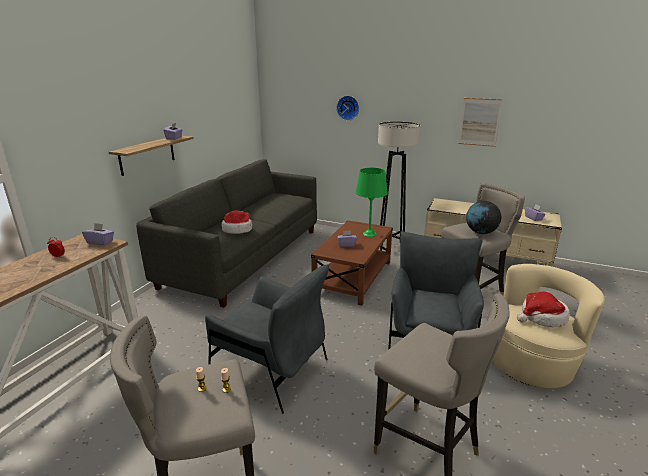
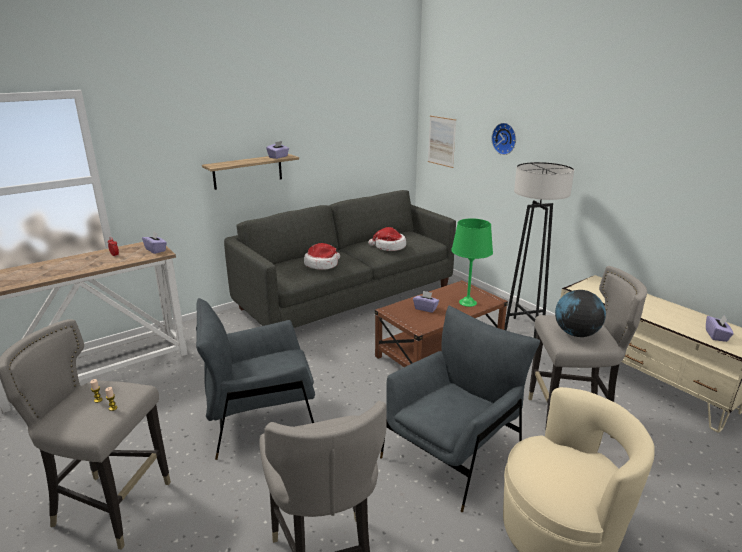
camera: 30 degrees right, 0 degrees up
(271, 370) = (261, 420): grey armchair -> grey armchair turned 105 degrees clockwise
(479, 122) = (666, 177): picture -> picture (441, 141)
(542, 317) = (566, 471): hat -> hat (389, 247)

